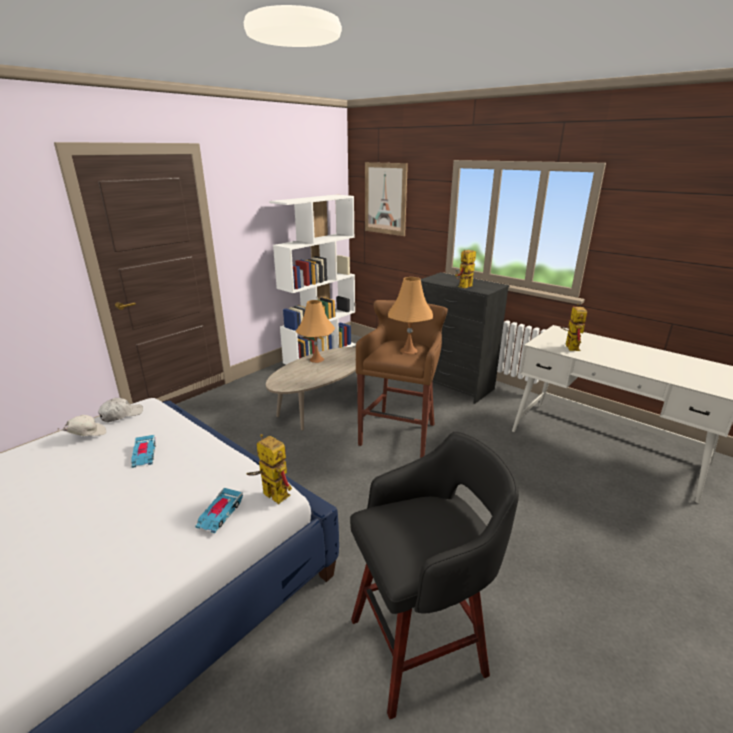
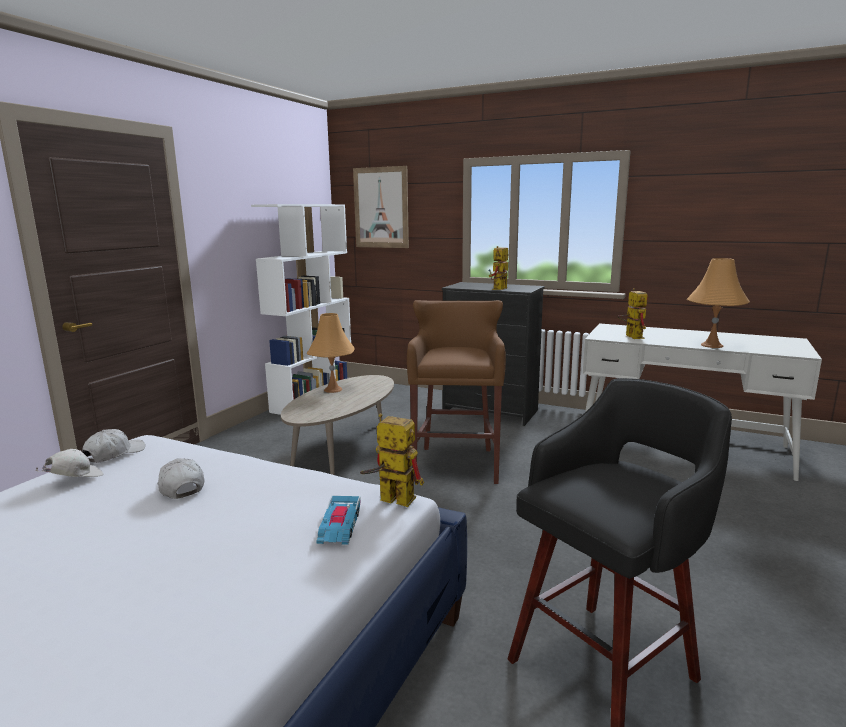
camera: 15 degrees left, 10 degrees down
(144, 454) = (180, 487): toy car -> white cap
(409, 350) = (466, 353): orange table lamp -> orange table lamp (712, 345)

